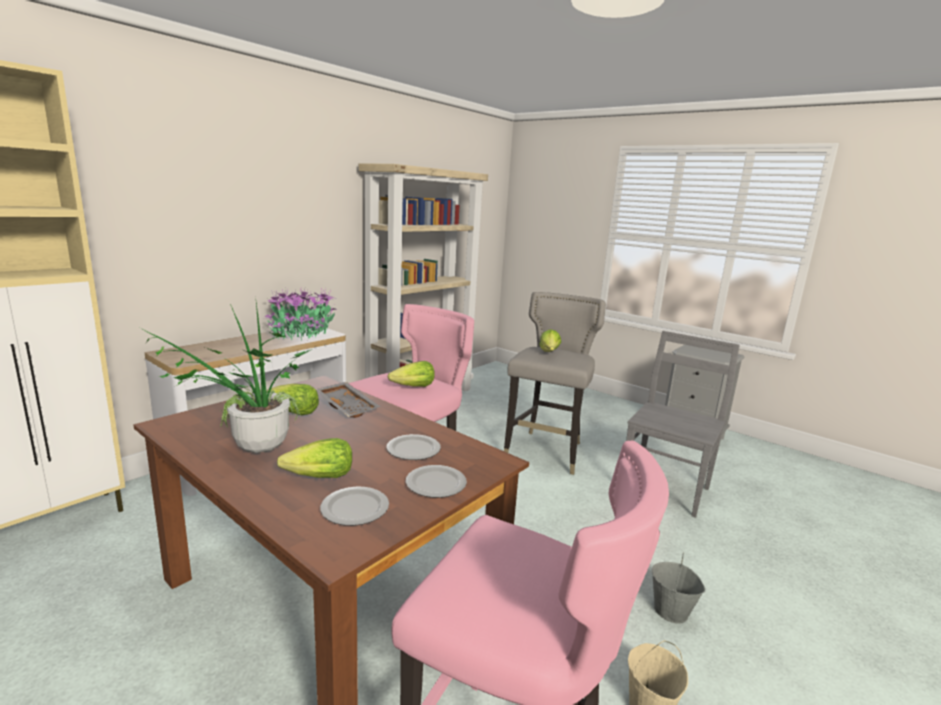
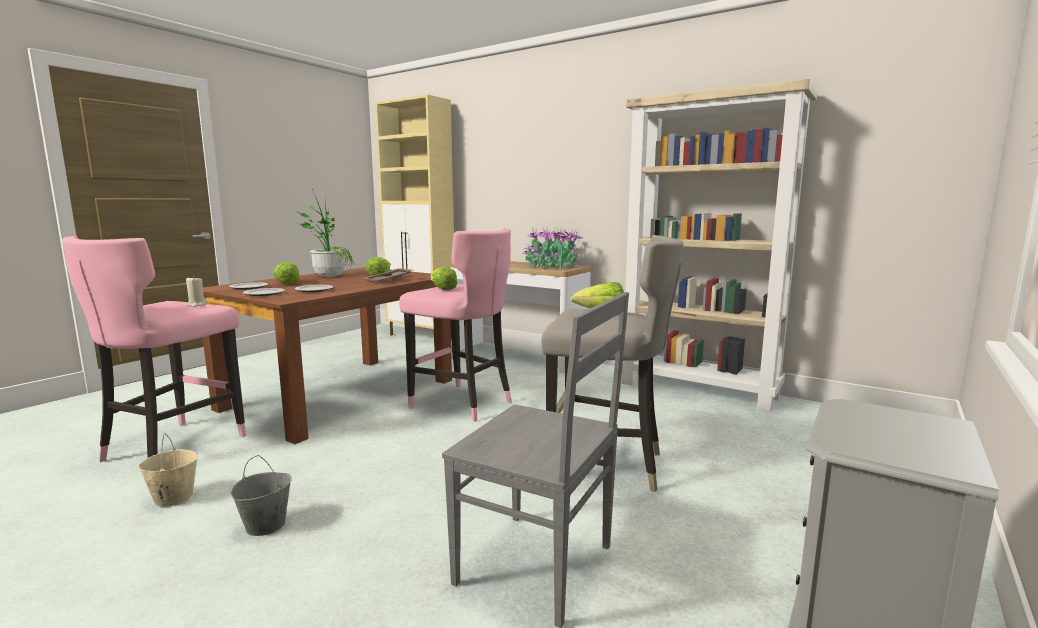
camera: 85 degrees right, 5 degrees down
(495, 541) = (197, 305): none -> beige candle

